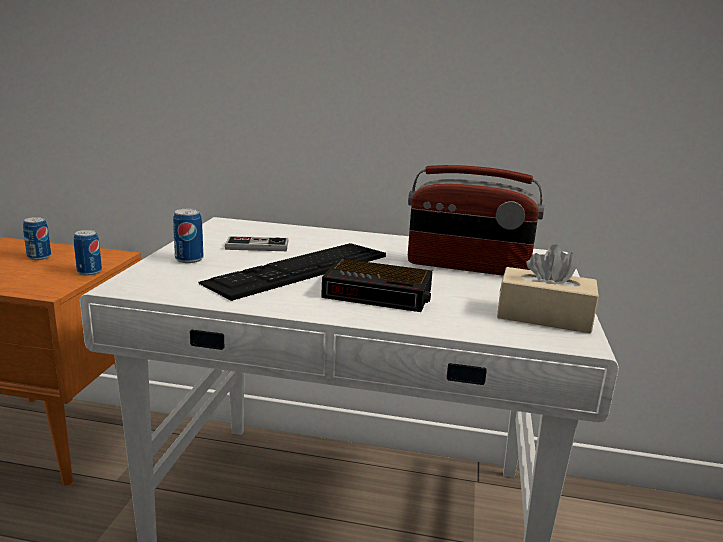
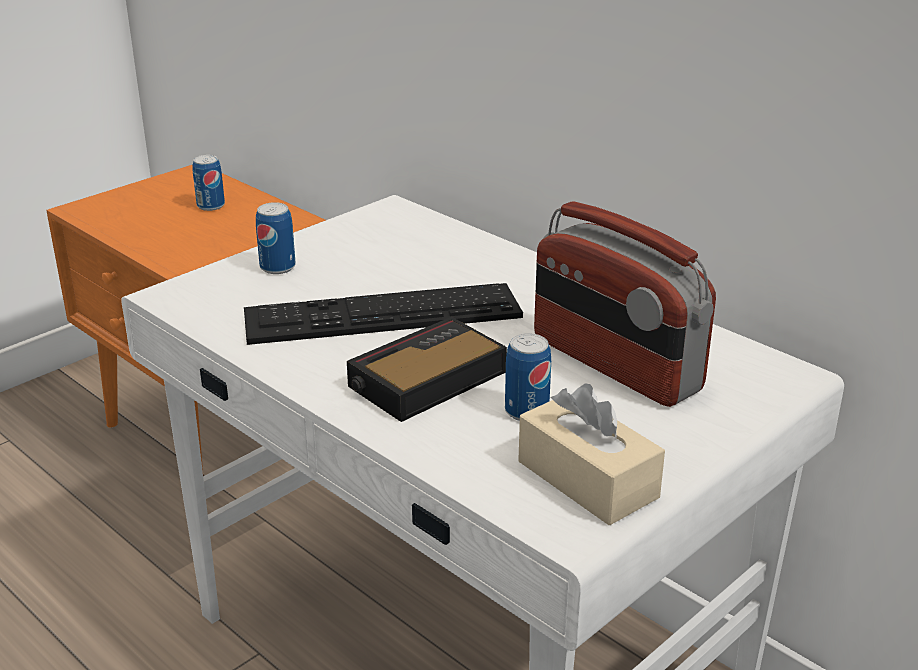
camera: 35 degrees right, 10 degrees up
(89, 272) = (240, 241): can -> can (526, 411)
(257, 246) = (380, 261): game controller -> none
(380, 294) = (425, 380): alarm clock -> alarm clock turned 90 degrees clockwise

